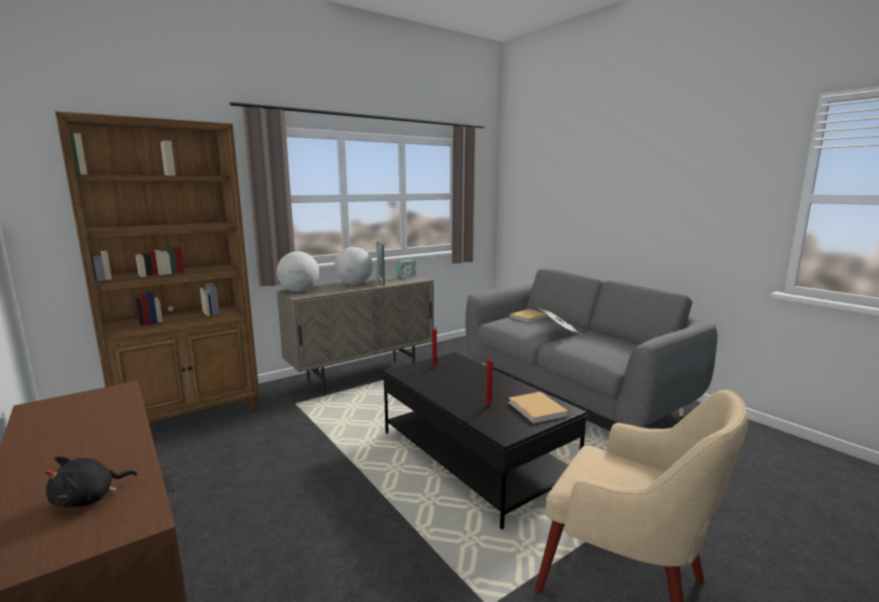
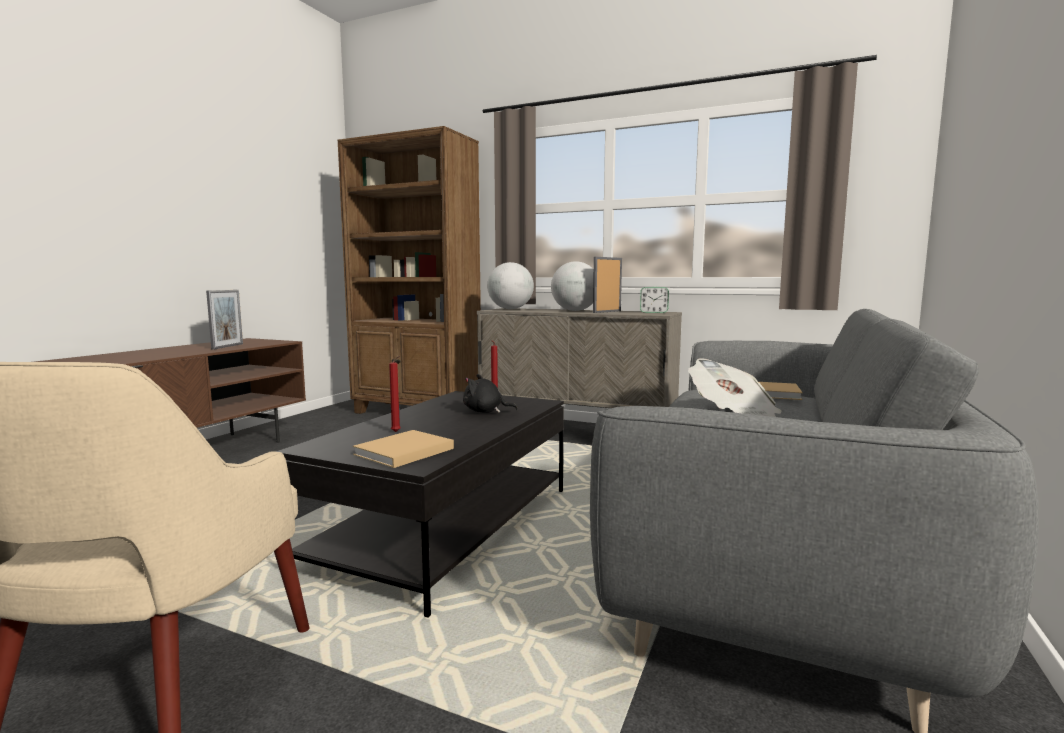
camera: 60 degrees right, 5 degrees down
(89, 498) = (107, 359): black plush toy -> black plush toy (485, 412)
(103, 419) = (227, 346): none -> picture frame

